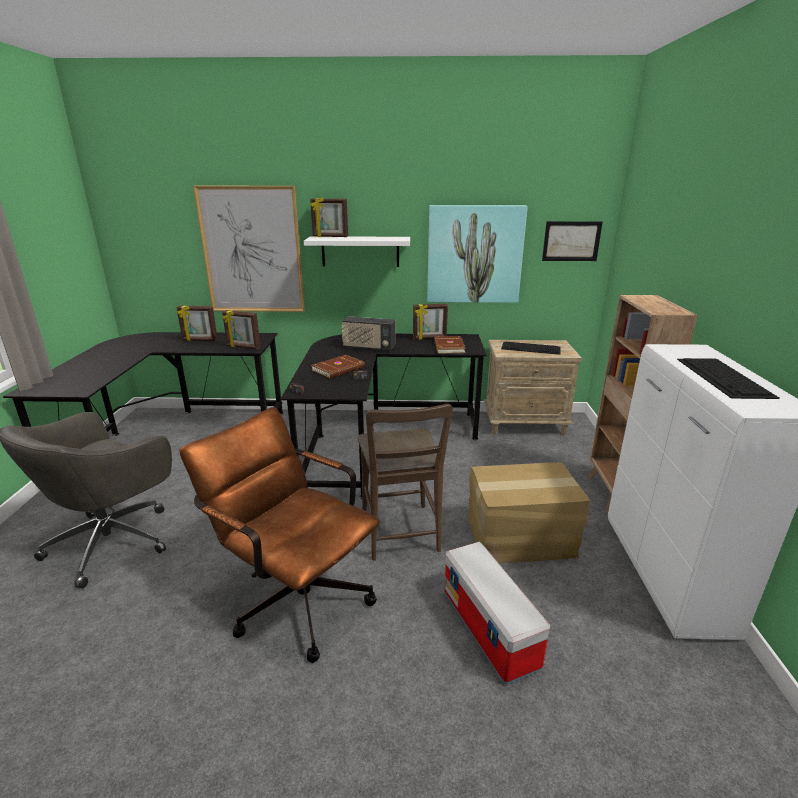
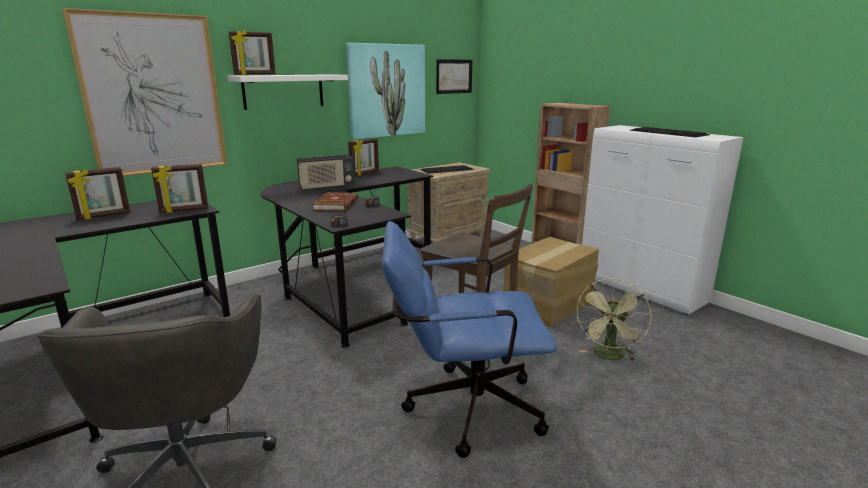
camera: 40 degrees left, 5 degrees down
(295, 596) = (462, 408): brown office chair -> blue office chair
(448, 347) = (394, 176): brown book -> none
(490, 629) = (609, 356): storage box -> green fan

